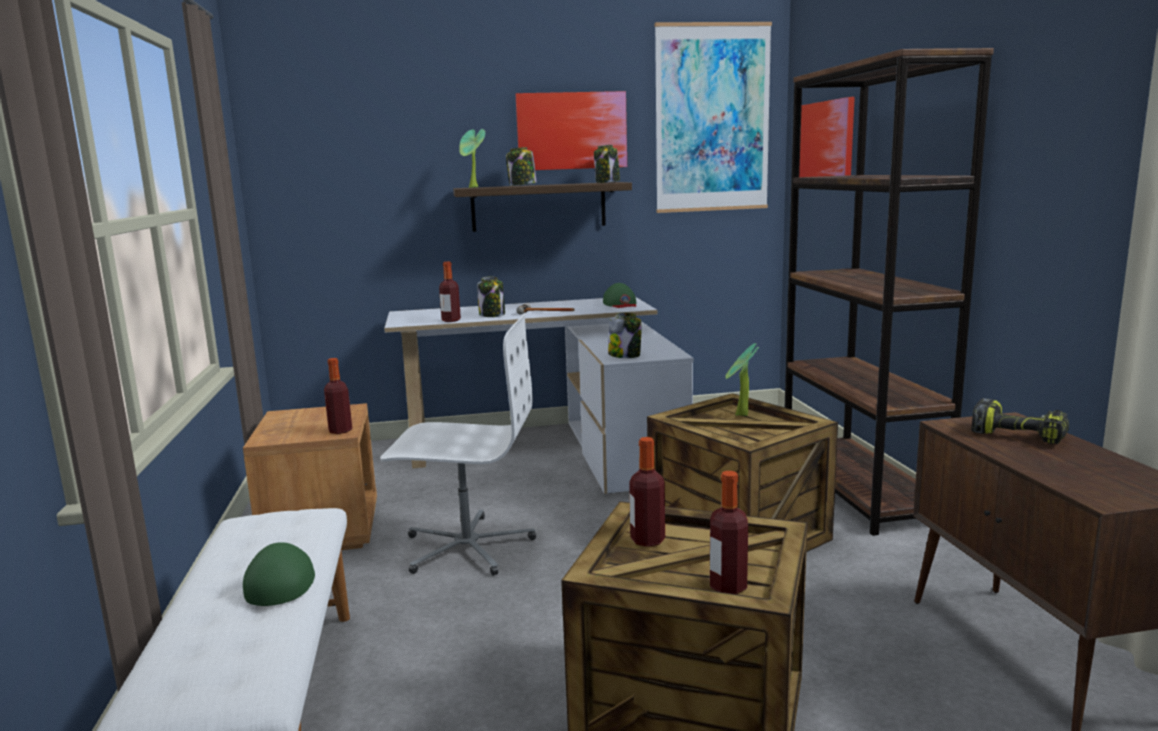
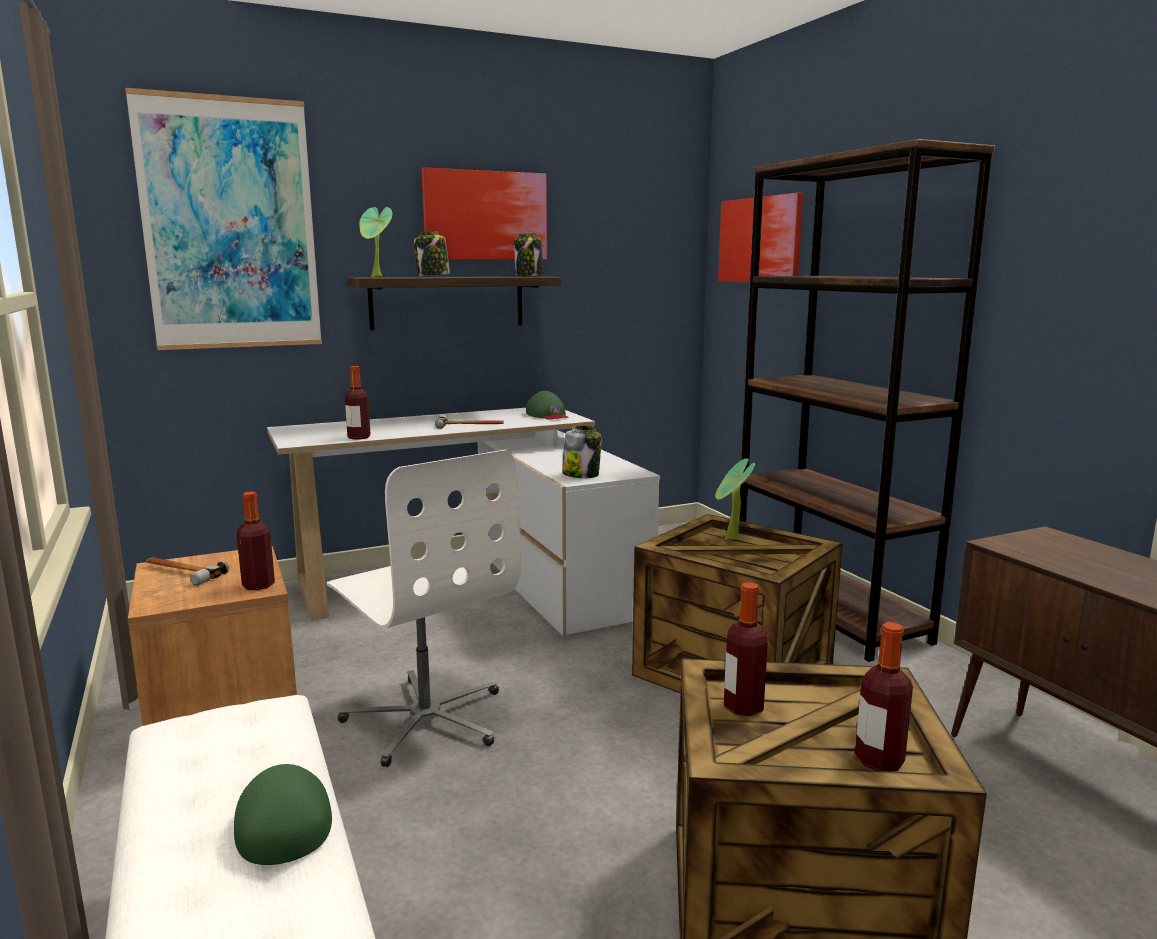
camera: 15 degrees left, 0 degrees up
(293, 419) = (181, 573): none -> hammer
(467, 547) = (426, 718): white office chair -> white office chair turned 60 degrees clockwise
(492, 315) = (405, 430): jar -> none
(712, 119) = (635, 210): picture -> picture (230, 225)
(1020, 434) = (1075, 551): power drill -> none

